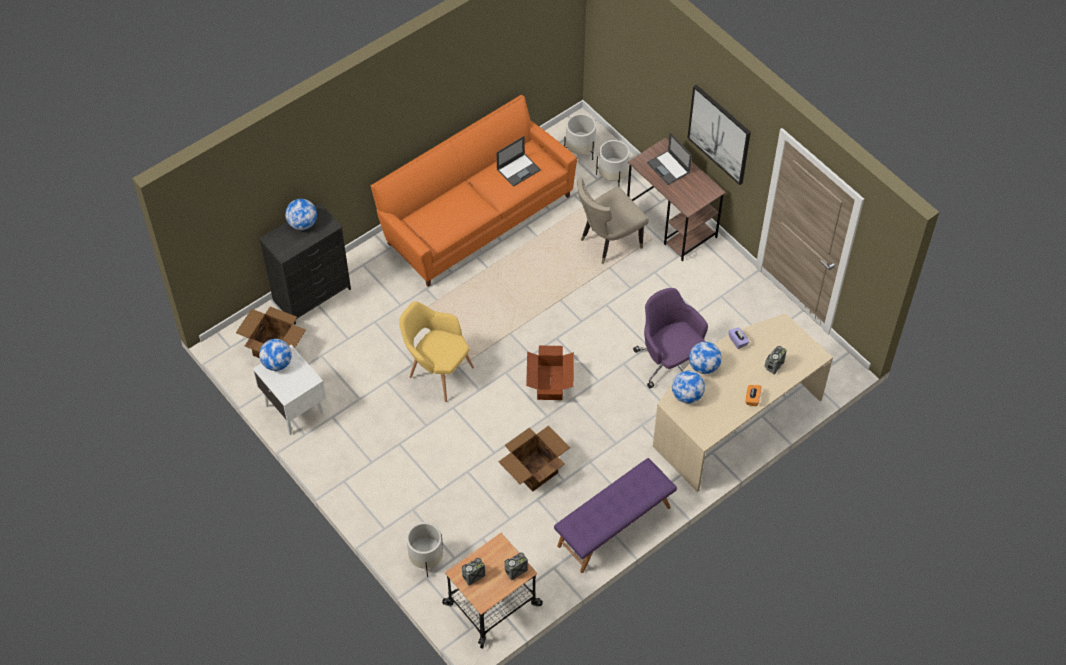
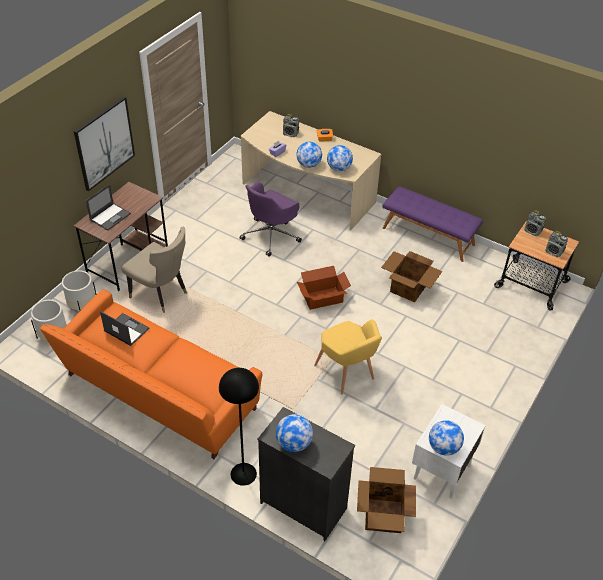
camera: 110 degrees left, 10 degrees down
(362, 260) = (243, 474): none -> black floor lamp
(426, 559) = (523, 331): white planter -> none
(437, 371) = (347, 374): yellow armchair -> yellow armchair turned 45 degrees counterclockwise

